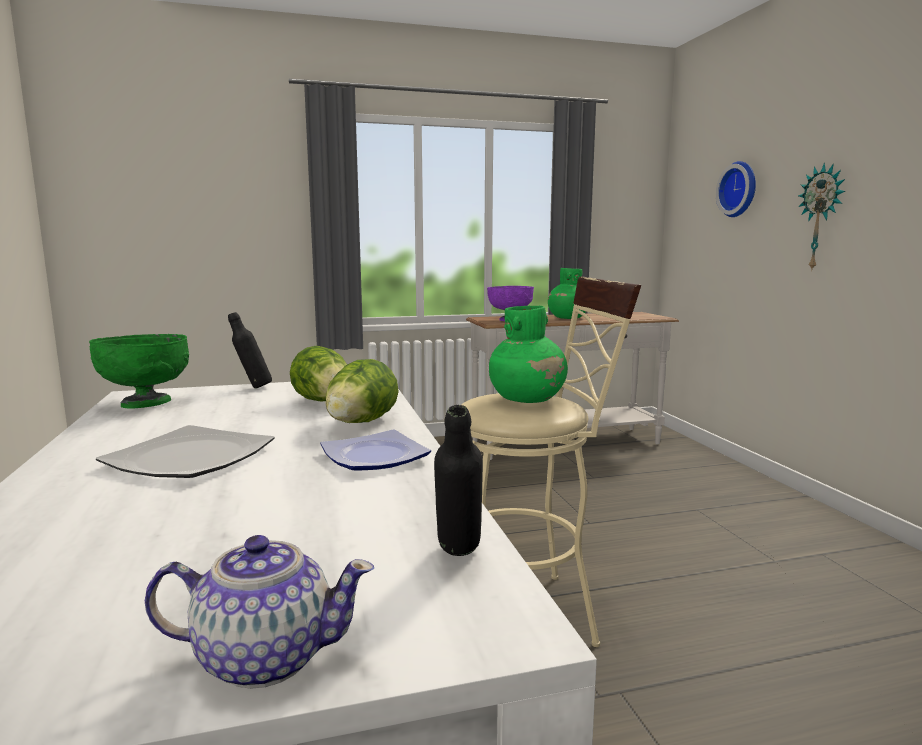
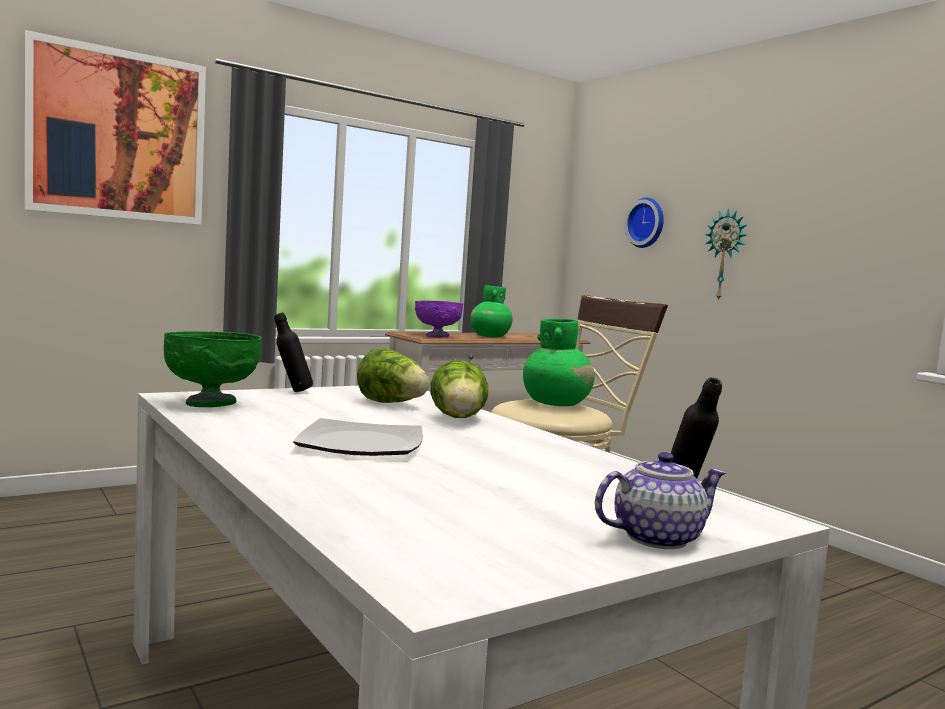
camera: 20 degrees left, 5 degrees down
(216, 159) = (118, 135): none -> picture
(377, 457) = (521, 441): plate -> none

